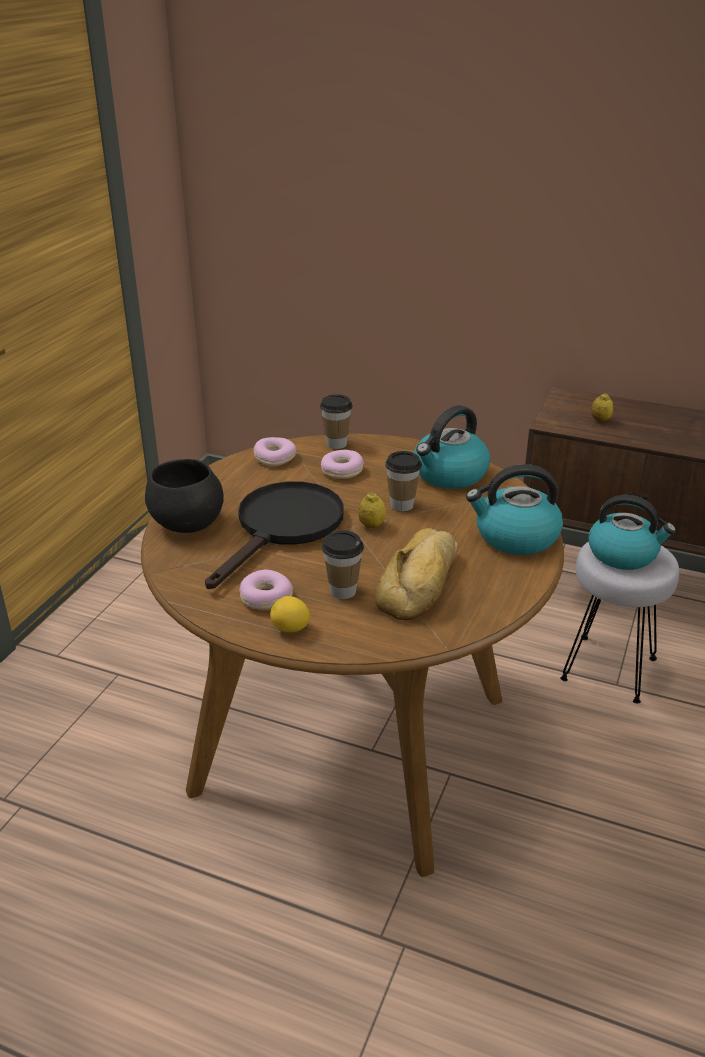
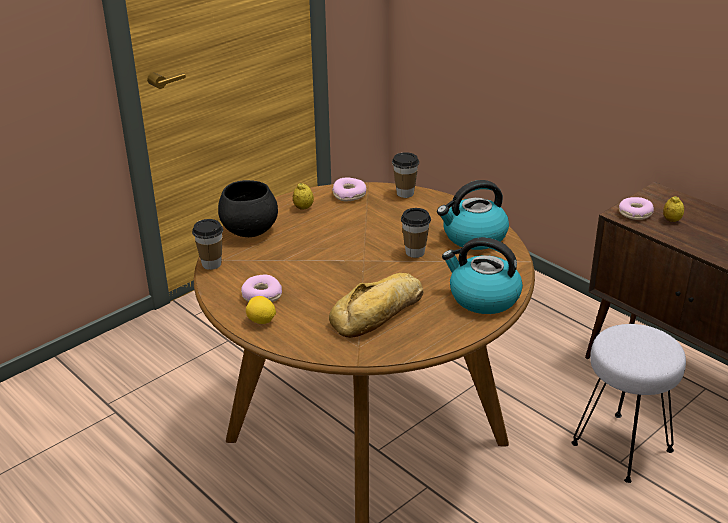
camera: 25 degrees right, 0 degrees up
(283, 528) = (313, 249): black frying pan -> none
(342, 471) = (391, 216): donut -> donut (635, 213)
(342, 591) = (318, 305): cup -> cup (211, 264)
(371, 525) = (379, 262): lemon -> lemon (303, 208)
(623, 554) = (635, 344): kettle -> none

